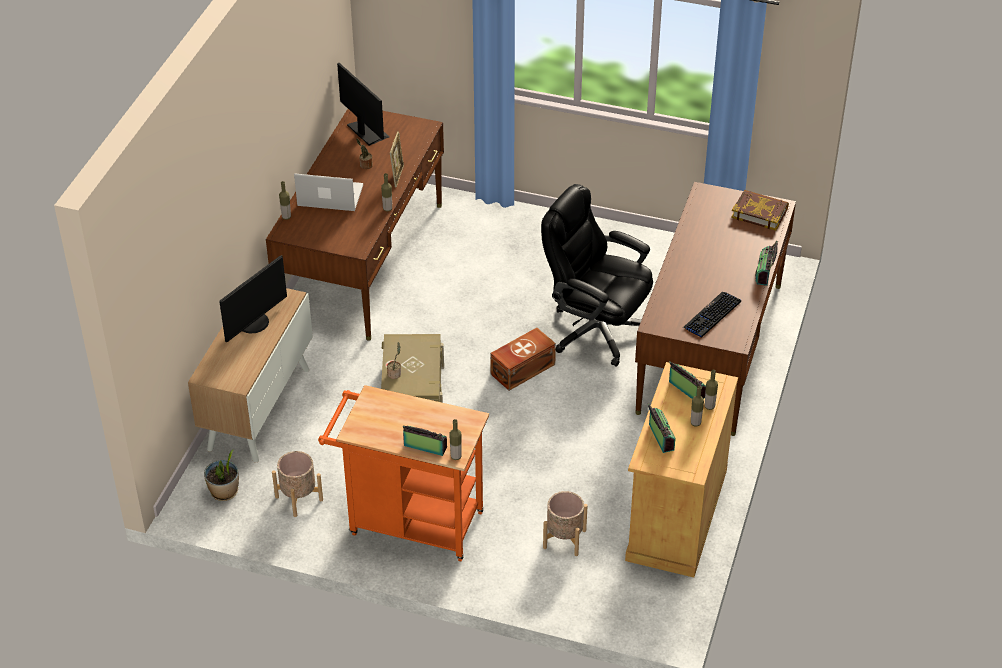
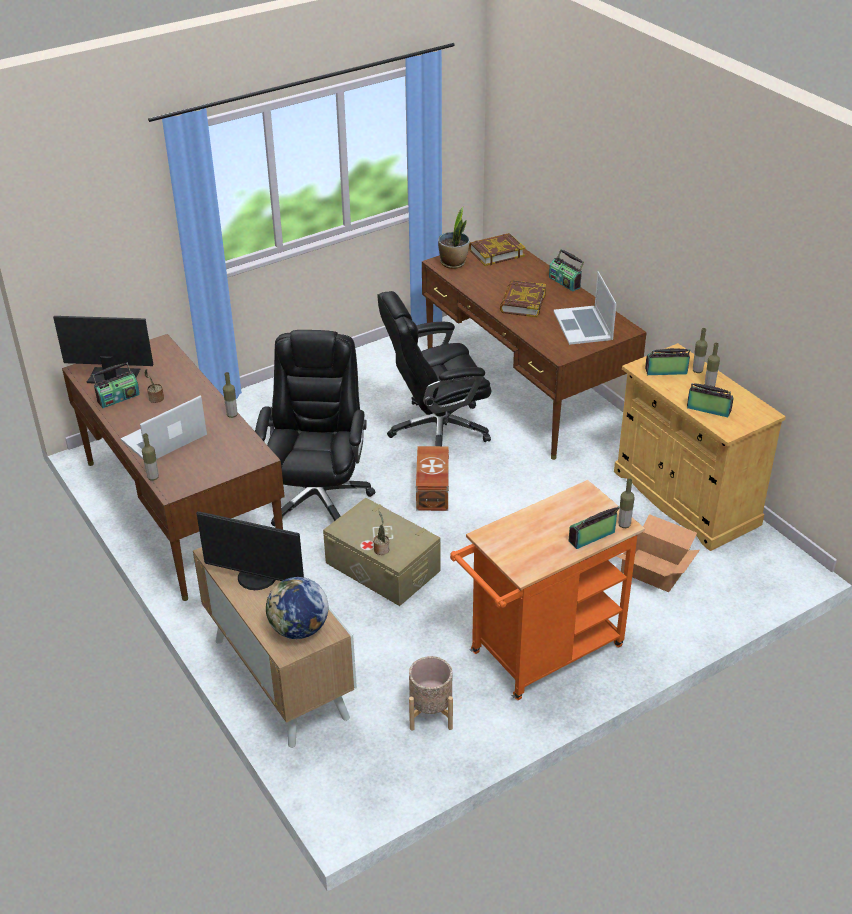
camera: 50 degrees left, 5 degrees down
(224, 492) = (363, 765): potted plant -> potted plant (453, 263)
(228, 370) = (299, 629): none -> globe
(254, 323) = (256, 578): monitor -> monitor turned 120 degrees clockwise
(347, 149) = (118, 398): none -> radio
(397, 176) = (198, 389): picture frame -> none
(448, 317) = (318, 497): none -> black office chair
(565, 539) = (653, 571): beige planter -> cardboard box
(703, 266) = (522, 302): none -> book
(712, 315) = (583, 325): keyboard -> laptop

